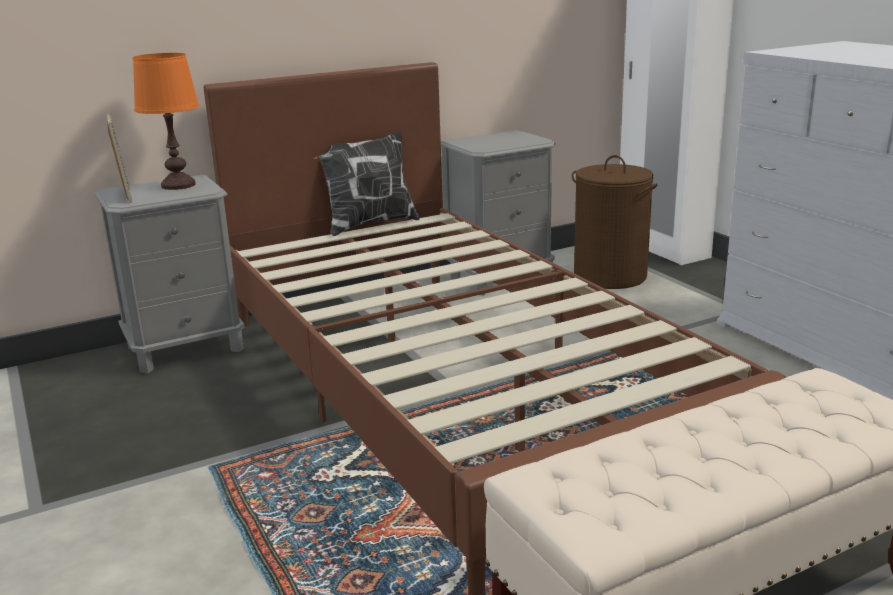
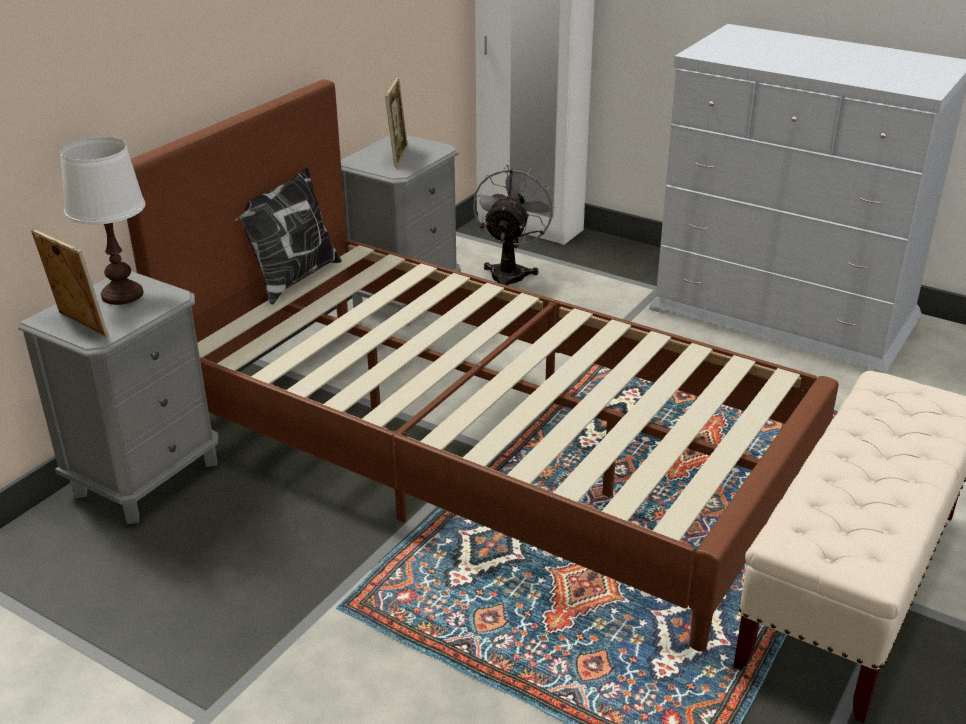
camera: 30 degrees left, 10 degrees up
(179, 185) = (123, 294): orange table lamp -> white table lamp
(497, 141) = (398, 156): none -> picture frame
(609, 276) = (510, 273): brown laundry basket -> grey fan

